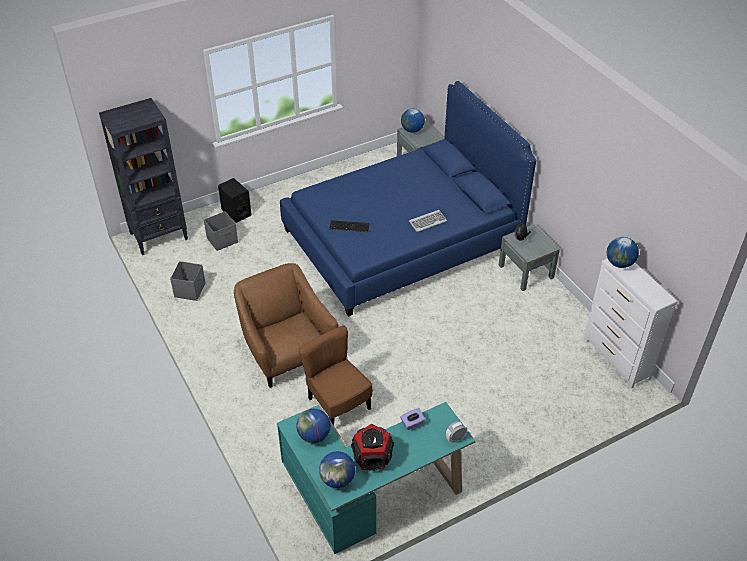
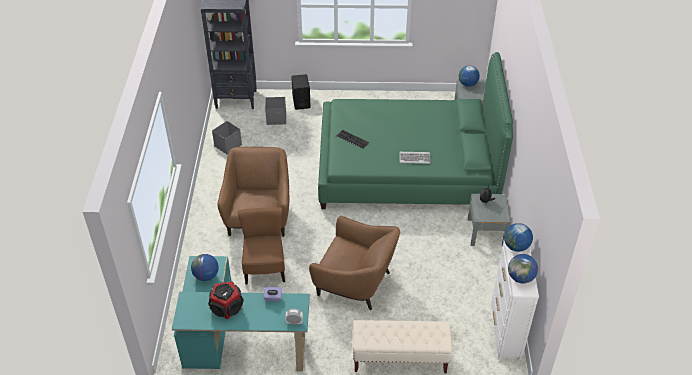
camera: 30 degrees right, 0 degrees up
(338, 479) = (192, 311): globe -> globe (520, 278)
(401, 238) = (407, 167): blue bed -> green bed
(442, 377) = (355, 283): none -> brown armchair
(544, 431) = (399, 358): none -> beige bench

